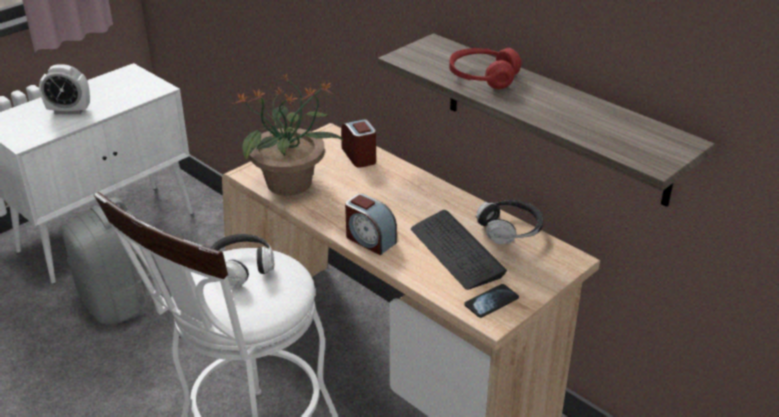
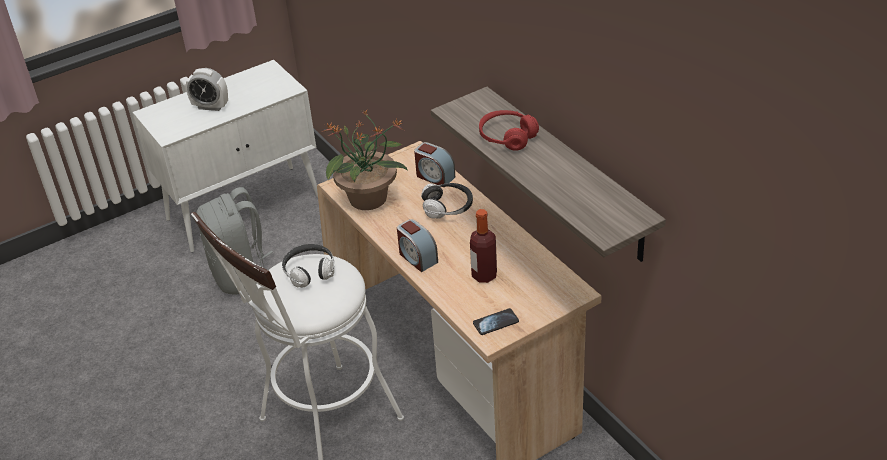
camera: 15 degrees right, 5 degrees up
(359, 156) = (434, 176): alarm clock -> alarm clock turned 135 degrees clockwise
(456, 251) = (484, 275): keyboard -> bottle
(510, 230) = (536, 260): headphones -> headphones (447, 207)

